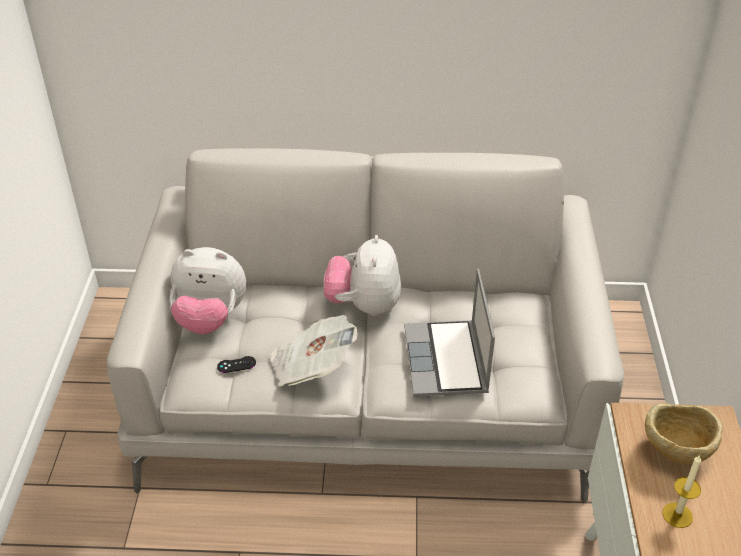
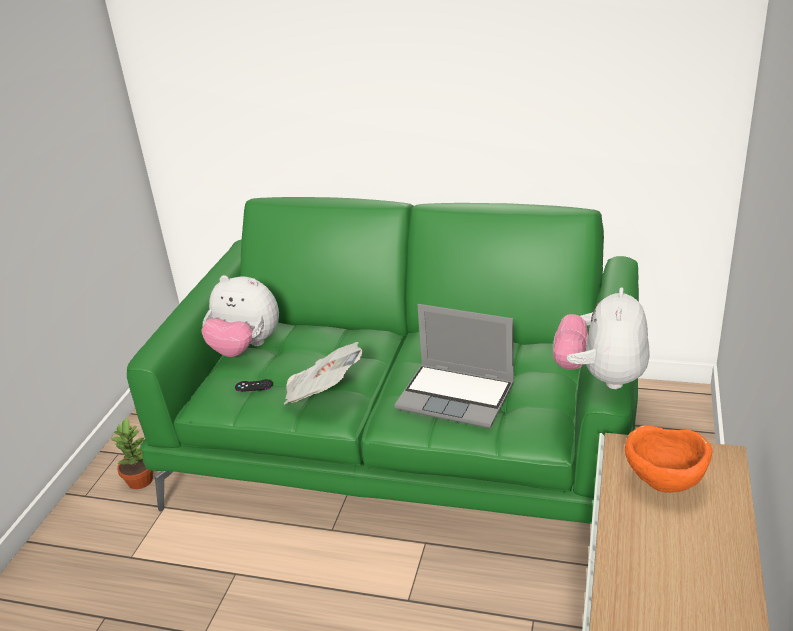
camera: 15 degrees right, 10 degrees down
(103, 460) = (141, 480): none -> potted plant
(364, 305) = (393, 346): plush toy -> plush toy (601, 377)
(370, 389) = (408, 442): grey sofa -> green sofa
(447, 361) = (457, 396): laptop -> laptop turned 75 degrees counterclockwise
(675, 452) = (664, 484): beige bowl -> orange bowl
(677, 515) = (648, 544): candle -> none

